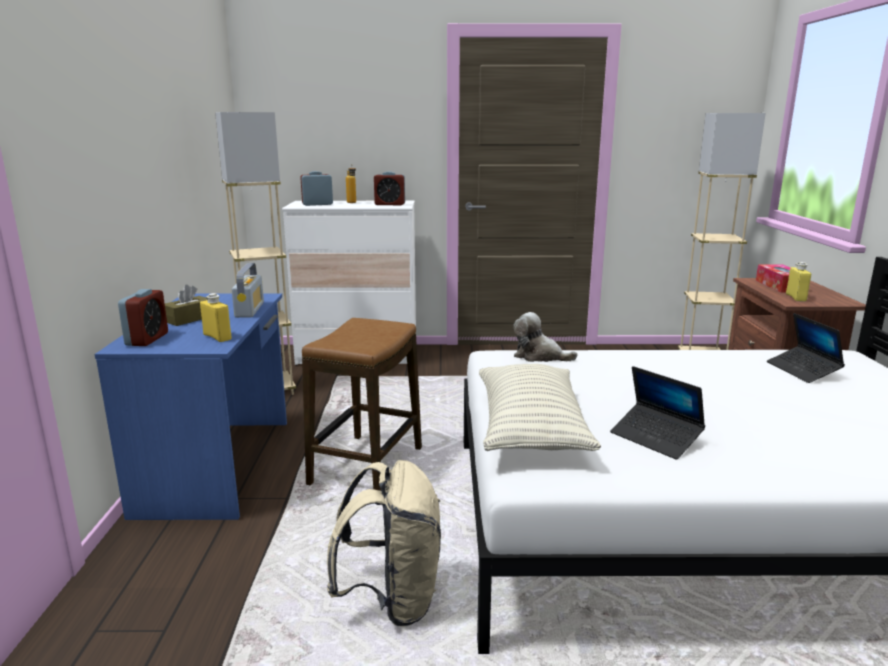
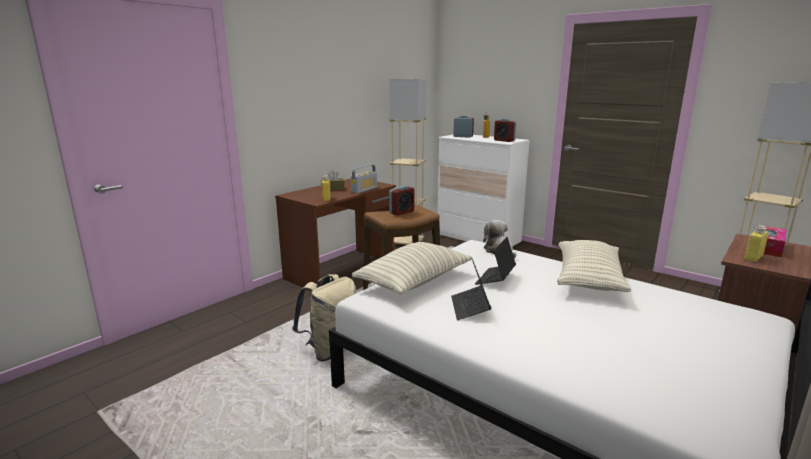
camera: 40 degrees right, 0 degrees up
(147, 339) = (301, 194): alarm clock -> alarm clock (401, 212)
(219, 464) = (342, 270): blue desk -> brown desk
(678, 362) = (588, 279): none -> pillow
(802, 370) = (681, 312): laptop -> laptop (495, 279)

